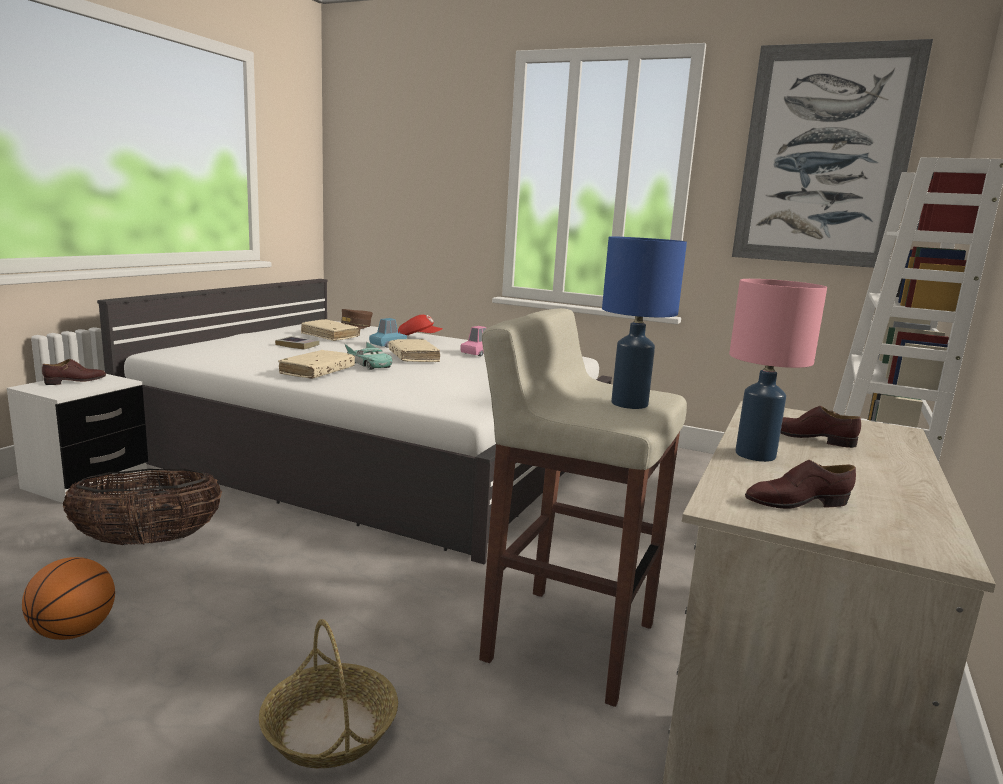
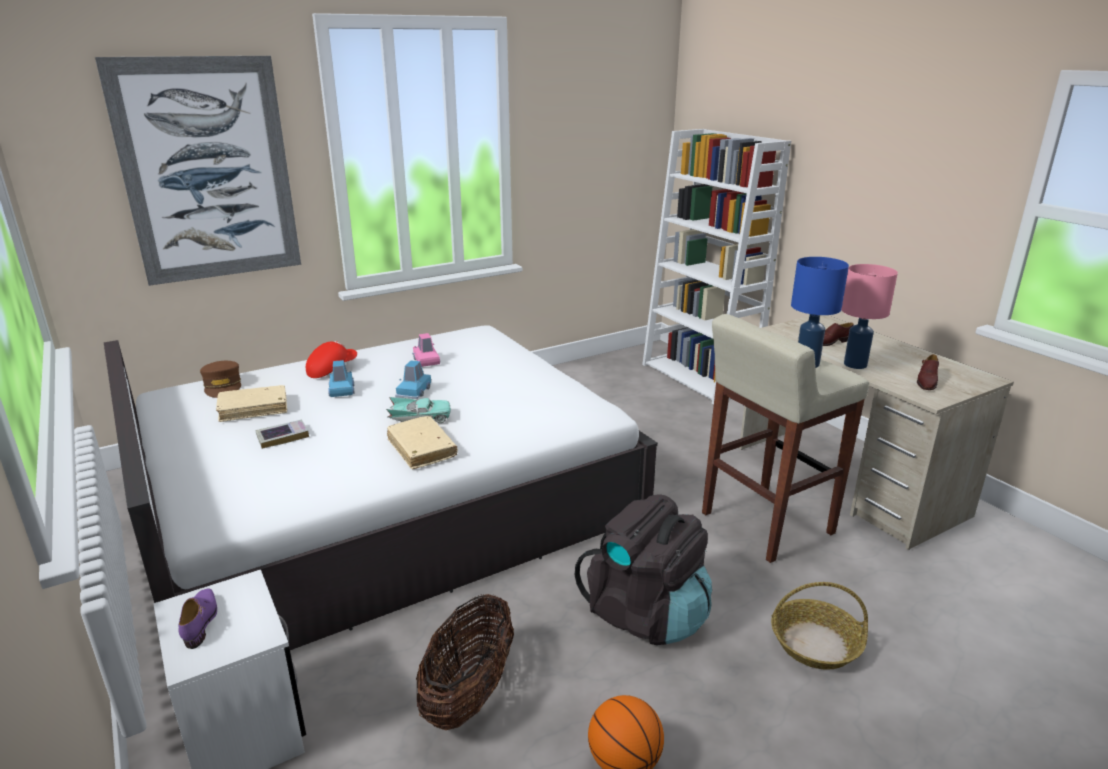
camera: 55 degrees left, 10 degrees up
(76, 381) = (201, 621): brown shoe -> purple shoe
(308, 596) = (646, 614): none -> black backpack
(413, 357) = (414, 392): beige book -> blue toy car
(824, 157) = (599, 114): picture -> picture (208, 171)

